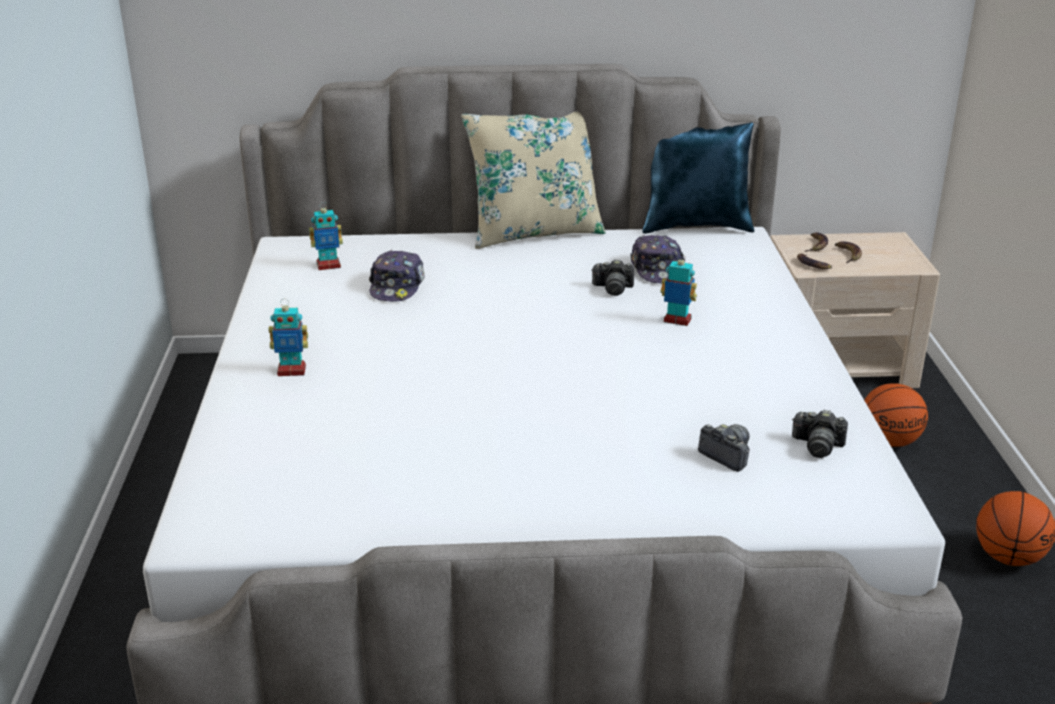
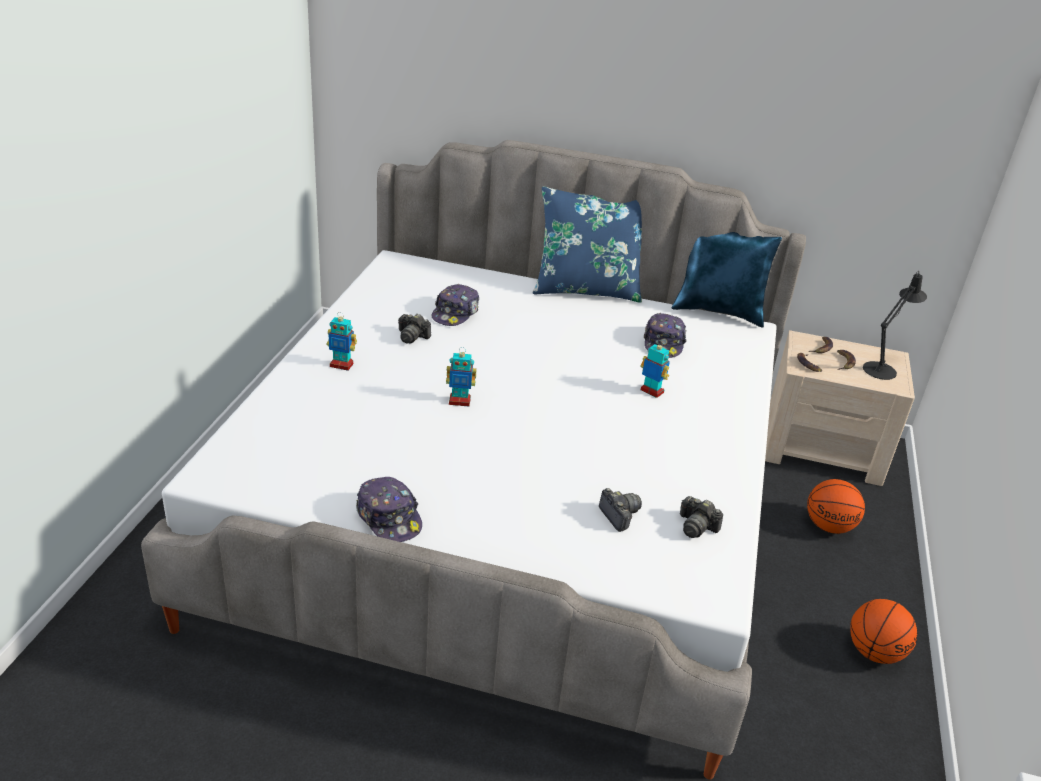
camera: 15 degrees right, 5 degrees up
(328, 265) = (416, 284): toy robot -> toy robot (459, 401)
(461, 524) = (389, 518): none -> cap
(534, 232) = (586, 289): beige pillow -> blue pillow
(613, 288) = (618, 352): camera -> camera (412, 337)
(890, 253) = (882, 369): none -> black table lamp

